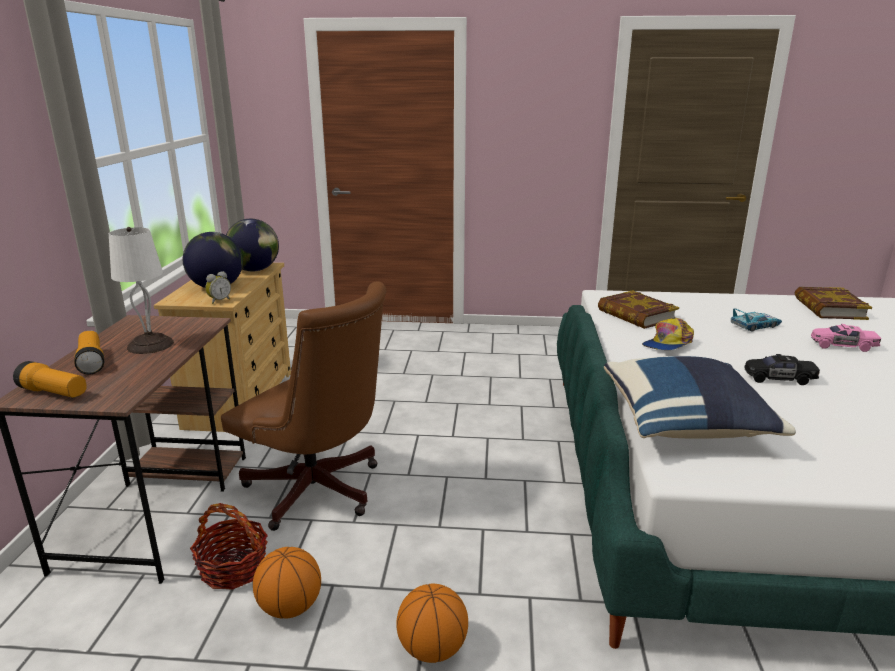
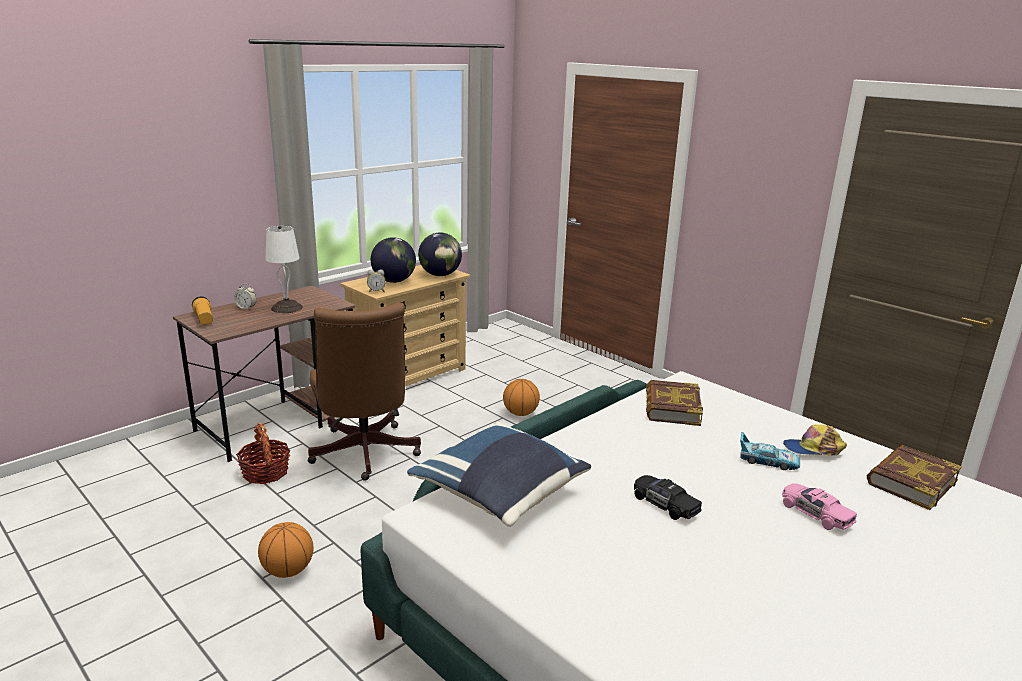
camera: 40 degrees right, 0 degrees up
(91, 362) = (246, 308): flashlight -> alarm clock
(290, 607) = (260, 507): basketball -> basketball (520, 413)
(668, 344) = (638, 439): cap -> cap (813, 449)

